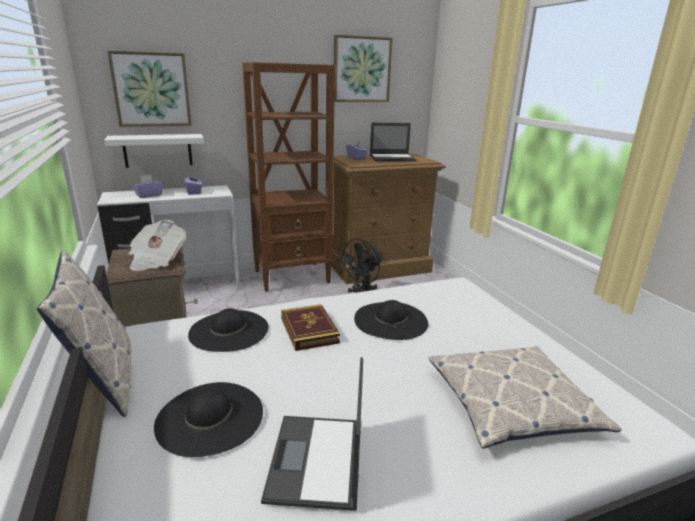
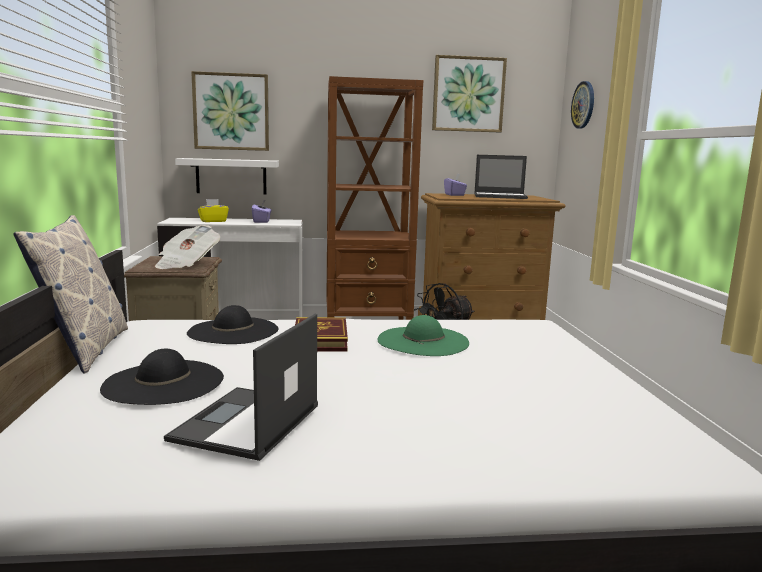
camera: 15 degrees right, 10 degrees down
(149, 195) = (213, 221): purple tissue box -> yellow tissue box
(391, 320) = (423, 341): black hat -> green hat
(456, 82) = (583, 105): none -> wall clock
(511, 404) = (520, 417): pillow -> none

